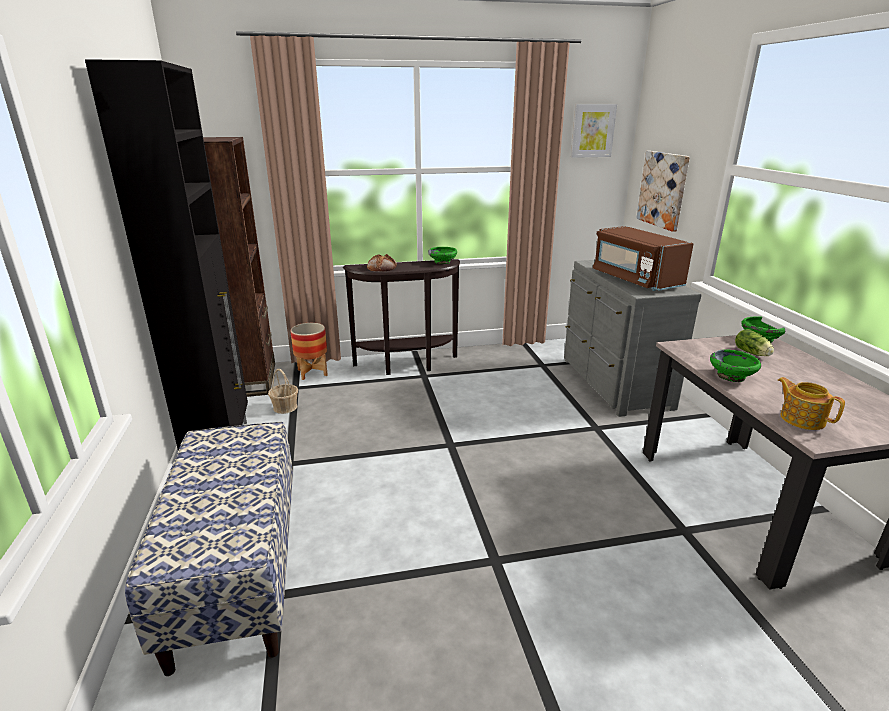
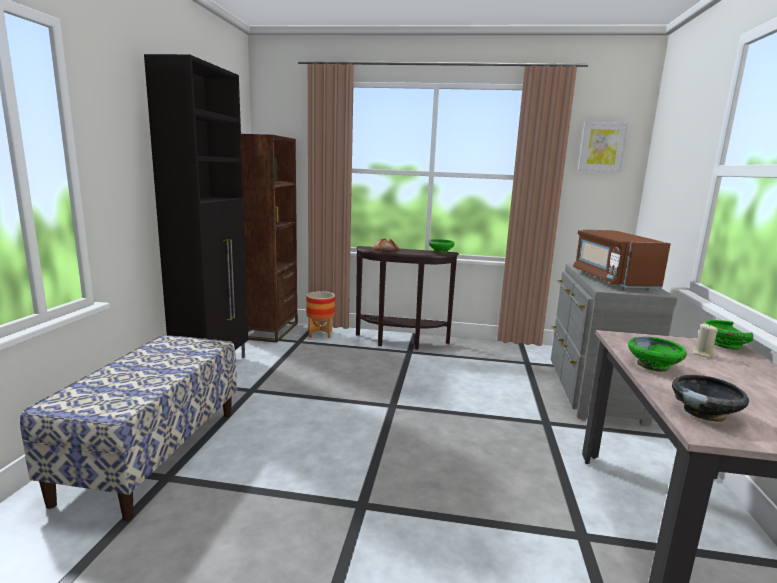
camera: 20 degrees right, 10 degrees down
(285, 407) = (281, 353): basket -> none
(663, 189) = (665, 200): picture -> none
(753, 353) = (702, 354): lettuce -> beige candle
(801, 419) = (705, 413): teapot -> black bowl

